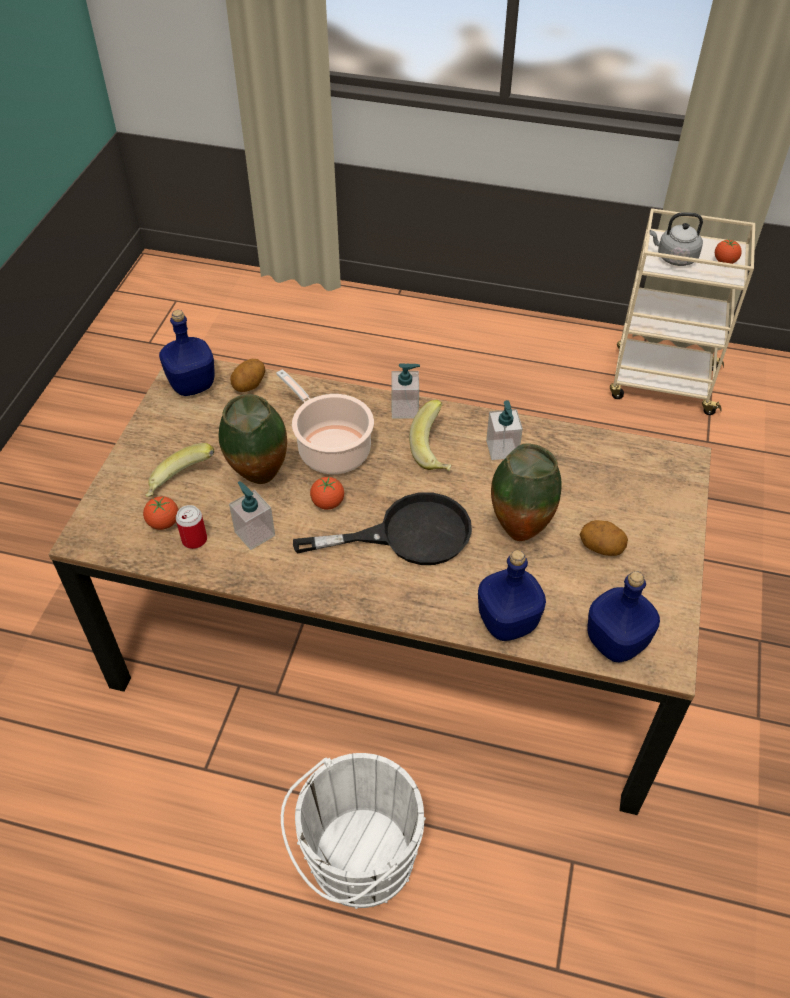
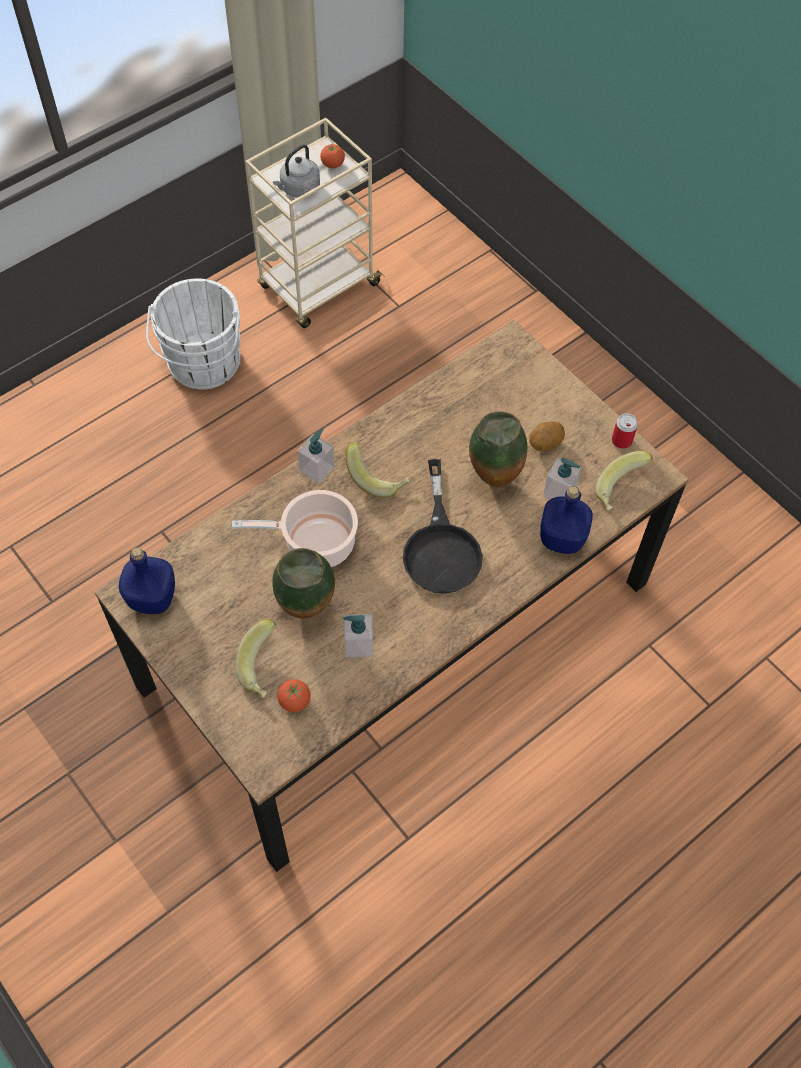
camera: 55 degrees left, 10 degrees up
(194, 540) = (330, 689): can -> can (621, 440)
(250, 386) = (193, 557): potato -> none
(328, 503) = (369, 578): tomato -> none
(356, 860) = (555, 777): white bucket -> white bucket (203, 366)
(408, 534) = (441, 547): black frying pan -> black frying pan turned 150 degrees clockwise
(502, 449) = (411, 436): soap dispenser -> soap dispenser (559, 492)
(614, 641) = (621, 490): blue bottle -> banana

